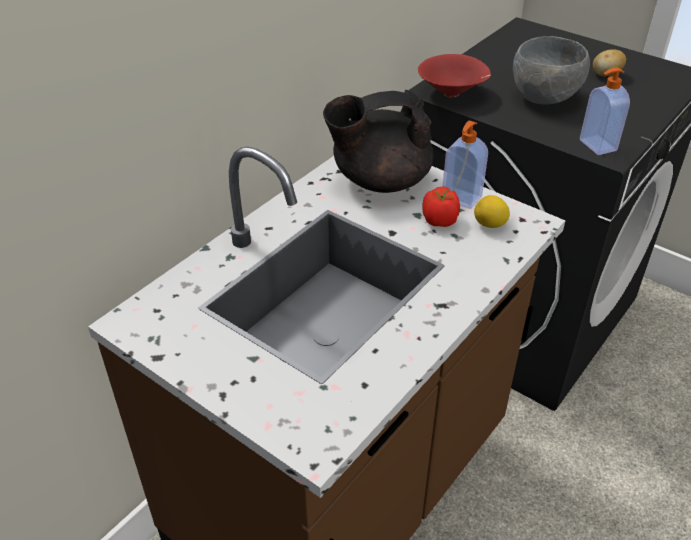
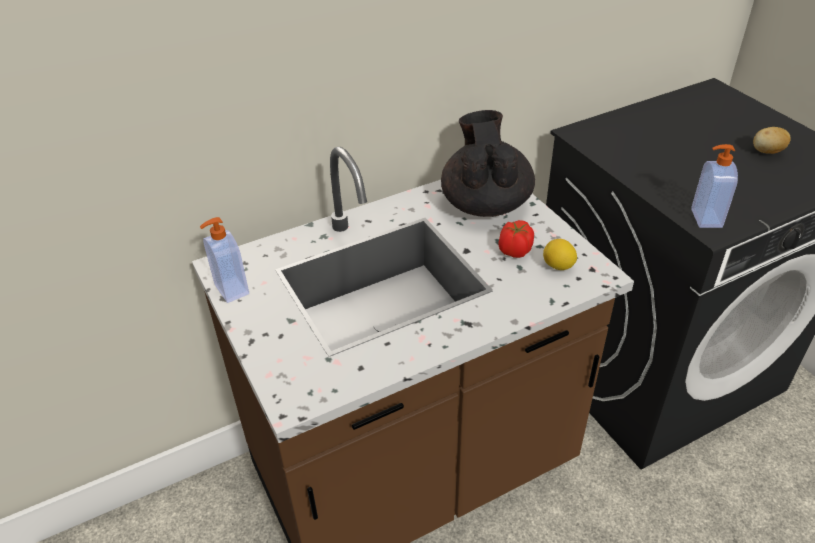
camera: 25 degrees right, 0 degrees up
(379, 181) = (485, 203): black teapot -> black teapot turned 75 degrees clockwise
(452, 94) = (596, 140): red bowl -> none
(460, 199) = (547, 237): soap dispenser -> soap dispenser (230, 290)
(545, 98) = (685, 162): grey bowl -> none

